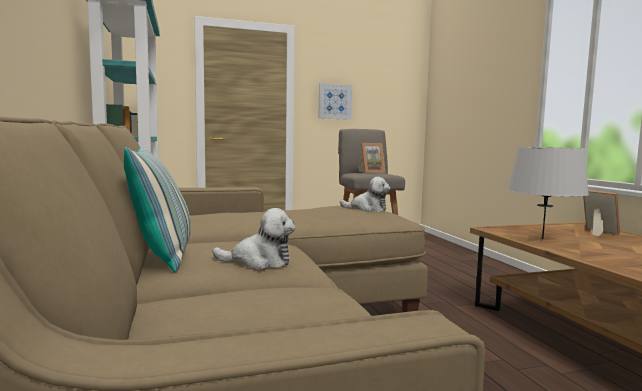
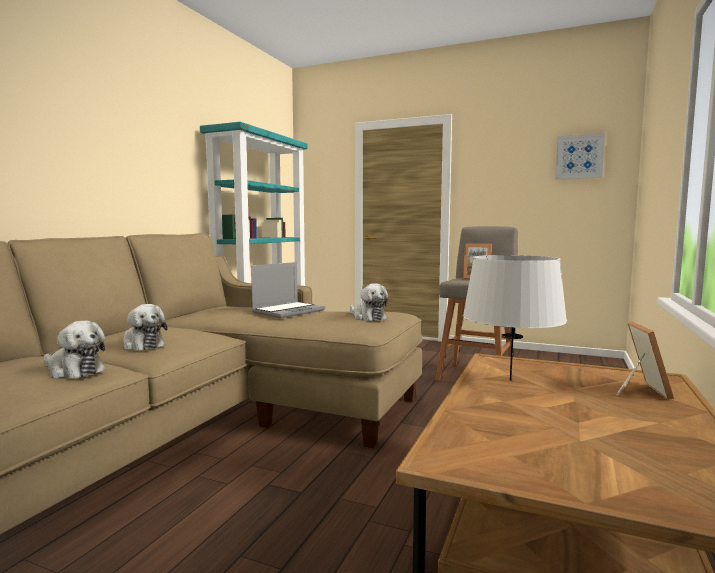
camera: 40 degrees right, 0 degrees up
(162, 257) = (118, 332): pillow -> none
(286, 211) = (288, 311): none -> laptop
(309, 298) = (74, 371): none -> plush toy
(335, 101) = (498, 193): picture -> picture (579, 157)

